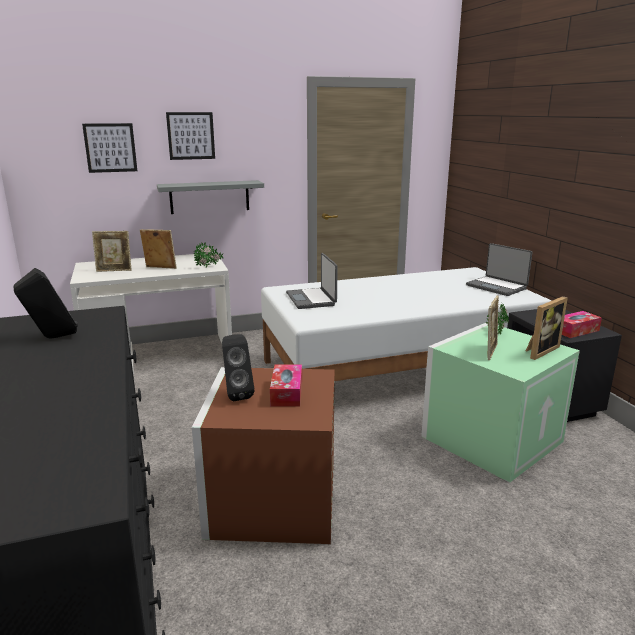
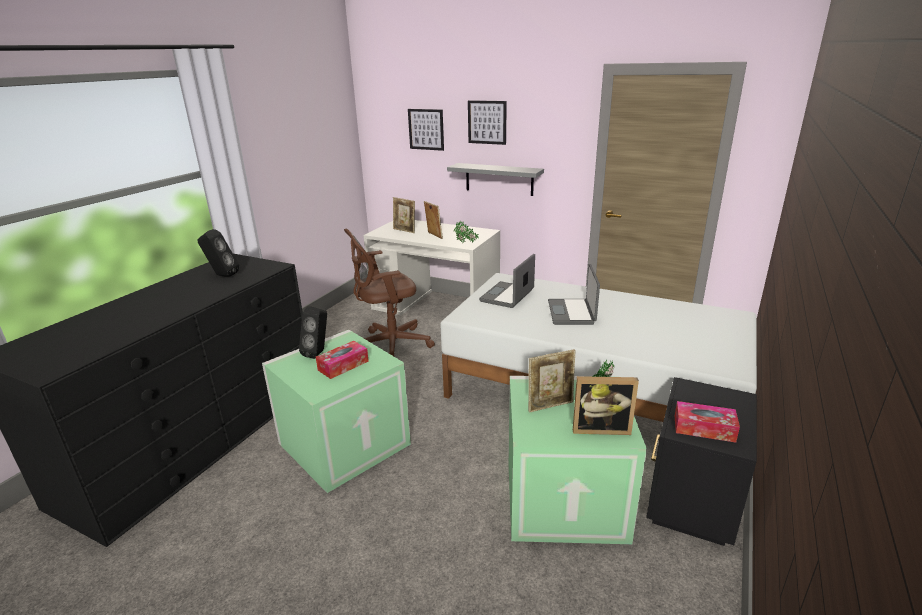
camera: 45 degrees right, 5 degrees up
(166, 402) = (389, 344): none -> brown office chair
(272, 498) = (345, 442): brown storage box -> green storage box
(497, 287) = (719, 343): laptop -> laptop (572, 313)

